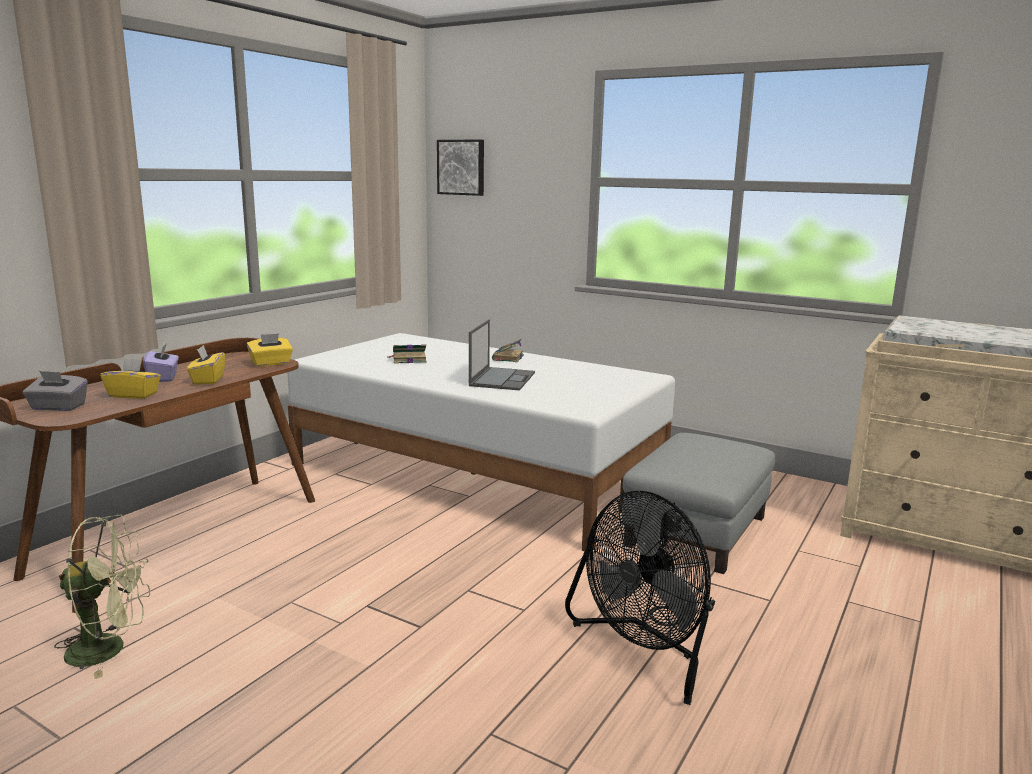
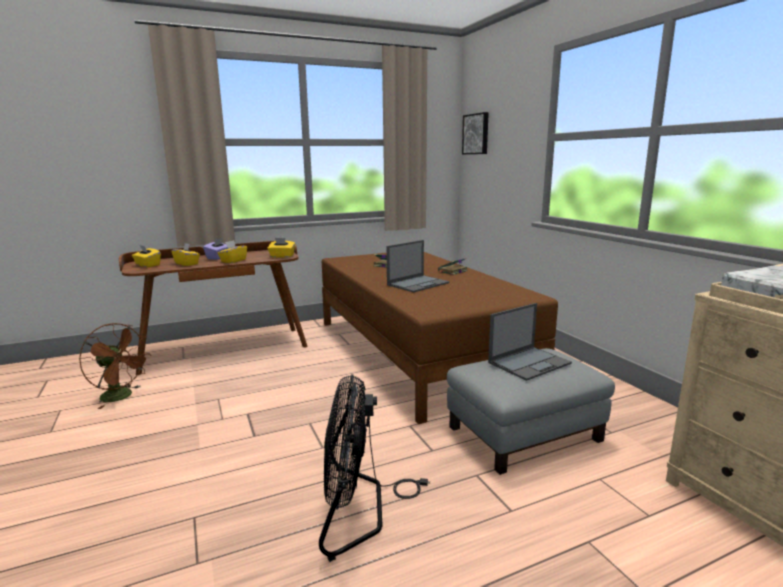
camera: 35 degrees right, 0 degrees up
(58, 407) = (147, 265): grey tissue box -> yellow tissue box
(109, 649) = (122, 397): green fan -> brown fan
(475, 473) = (418, 351): white bed -> brown bed
(700, 449) = (529, 363): none -> laptop

